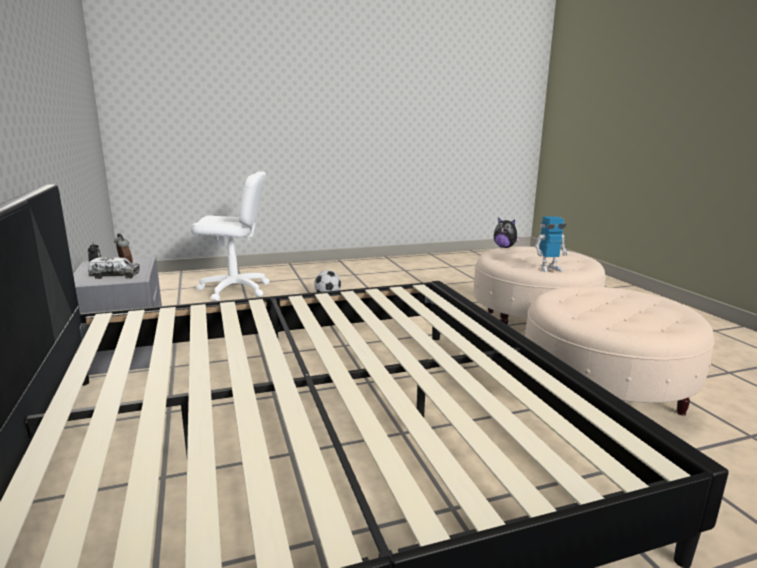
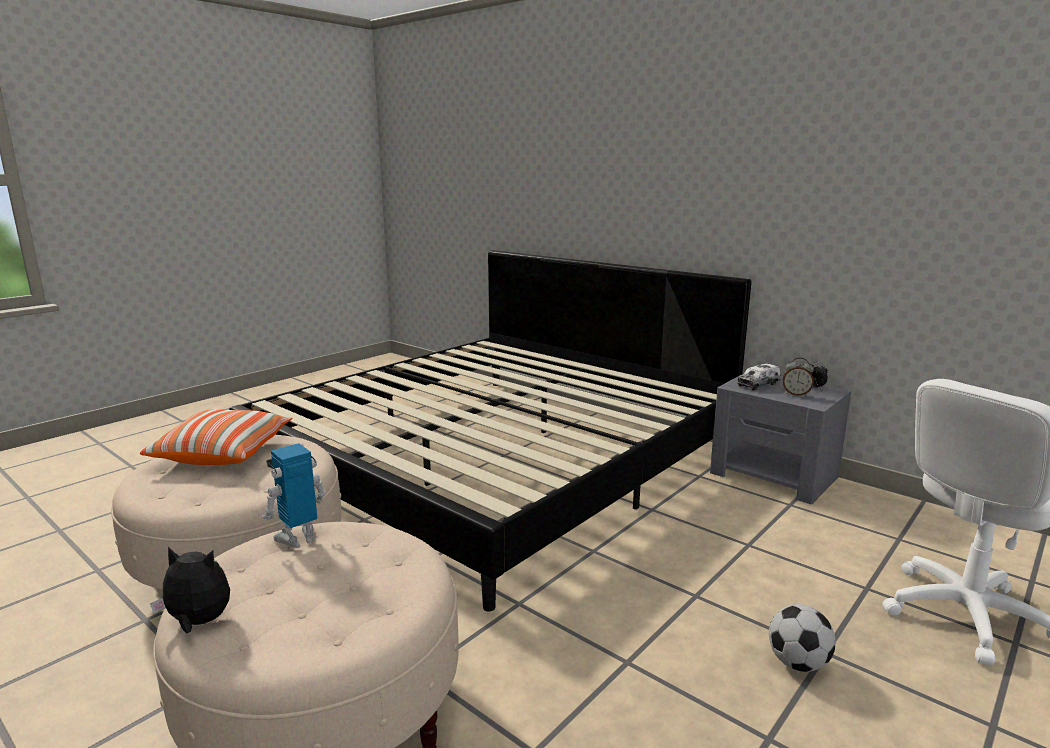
camera: 150 degrees right, 0 degrees up
(505, 247) = (401, 626): plush toy -> plush toy (198, 623)
(633, 321) = (223, 453): none -> pillow

